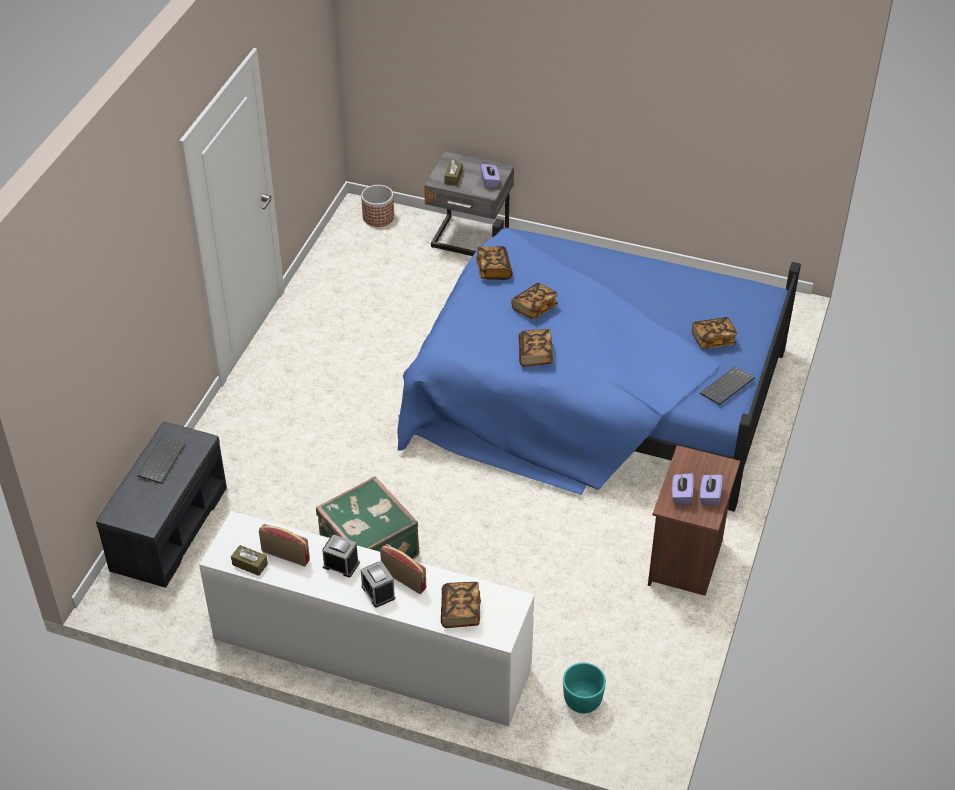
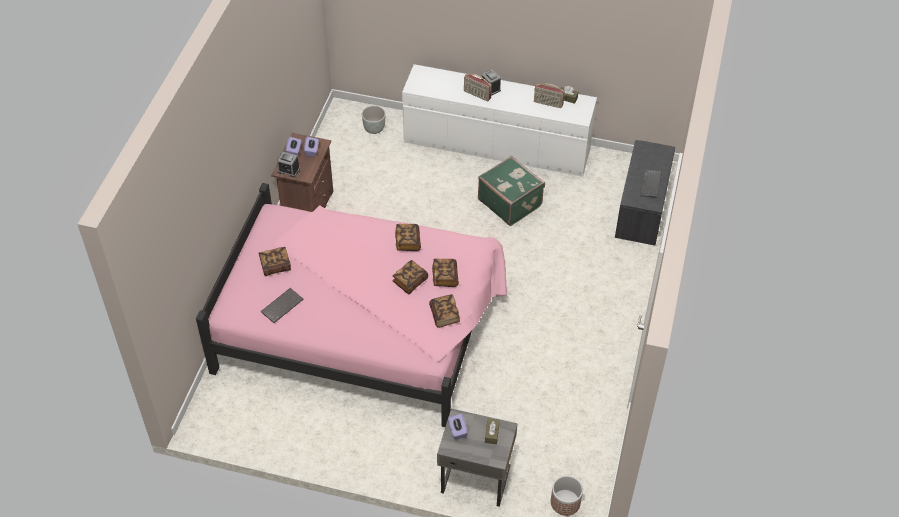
camera: 175 degrees right, 5 degrees up
(341, 564) = (515, 100): alarm clock -> alarm clock (288, 170)
(460, 612) = (442, 81): book -> book (445, 277)
(582, 702) = (374, 129): turquoise planter -> grey planter
(594, 395) = (363, 323): blue bed -> pink bed
(727, 388) = (270, 228): keyboard -> keyboard (282, 305)

